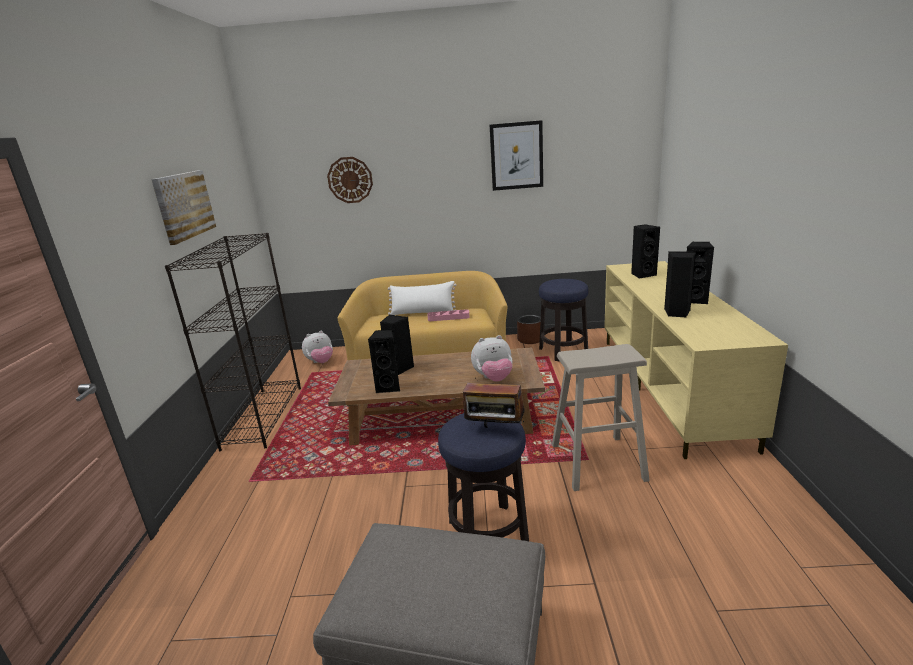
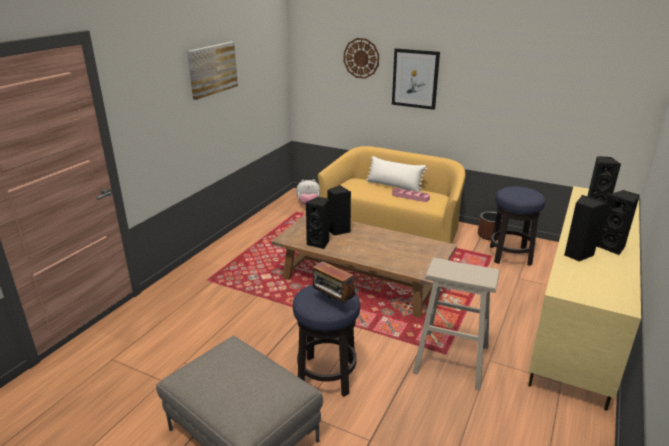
camera: 25 degrees right, 5 degrees up
(263, 416) = (243, 236): black bookcase -> none
(493, 378) = (400, 262): plush toy -> none
(516, 156) = (512, 61): picture -> picture (415, 78)

